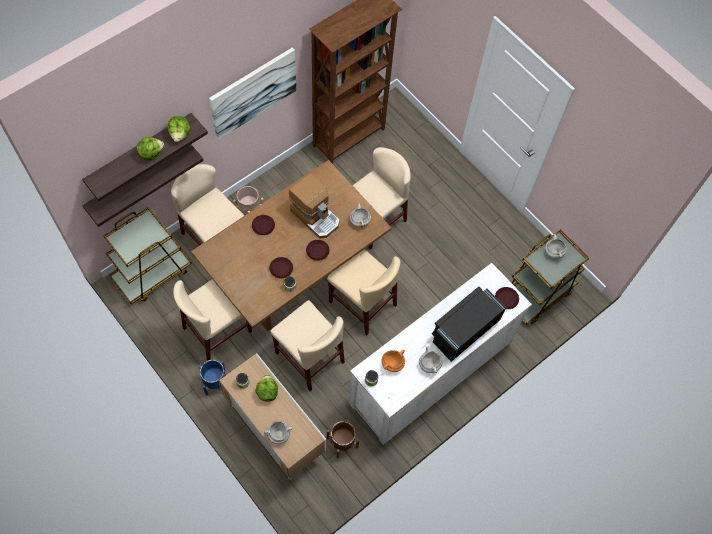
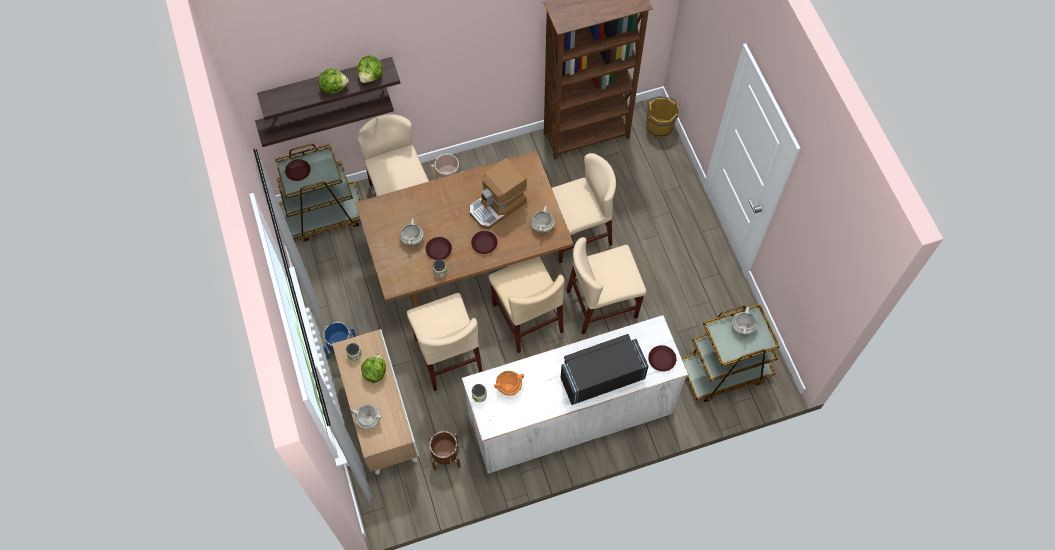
camera: 25 degrees right, 0 degrees up
(217, 329) = (366, 295): beige chair -> beige chair (602, 304)
(253, 92) = (471, 55): picture -> none
(263, 226) = (439, 200): brown plate -> brown plate (298, 172)
(315, 216) = (498, 206): coffee machine -> coffee machine turned 75 degrees clockwise
(404, 112) = (659, 126): none -> brown bucket
(429, 364) = (547, 400): white cooking pot -> white cooking pot (412, 238)

